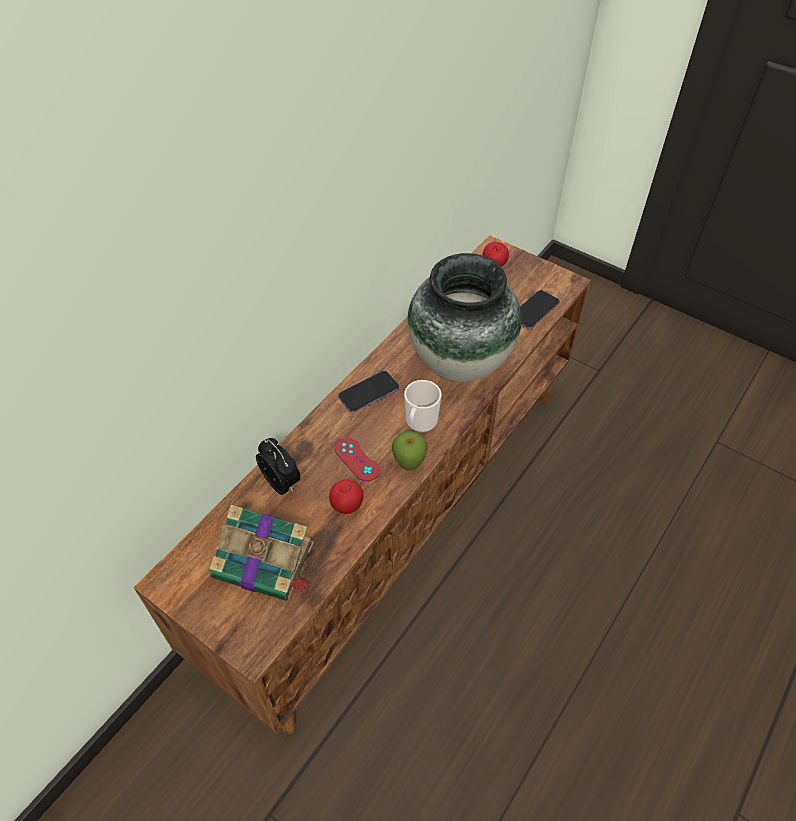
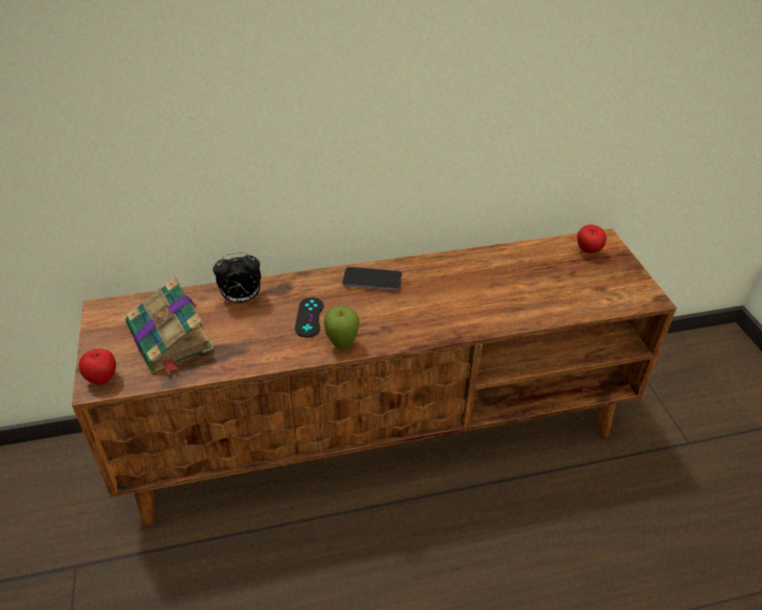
camera: 40 degrees right, 10 degrees down
(282, 483) = (241, 299): alarm clock -> alarm clock turned 75 degrees clockwise
(347, 506) = (264, 342): apple -> apple (103, 379)
(357, 460) = (309, 317): red game controller -> black game controller
(420, 423) = (386, 322): mug -> none
(459, 363) = (470, 301): vase -> none
(534, 311) = (587, 301): phone -> none

